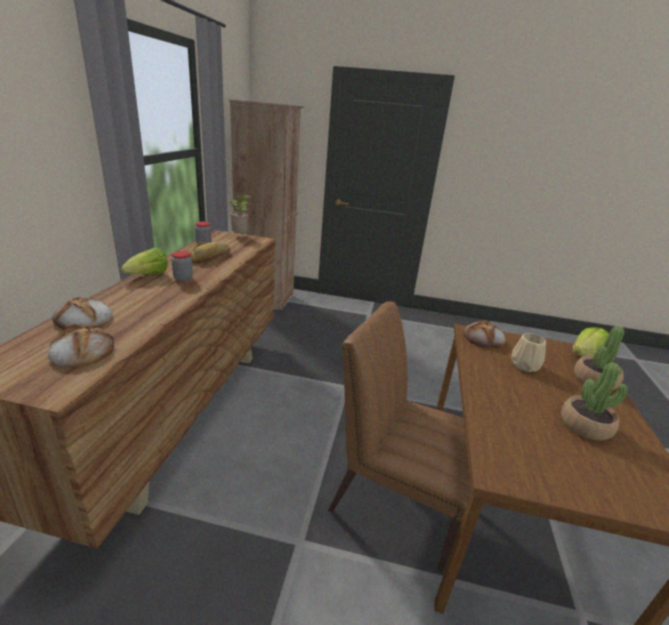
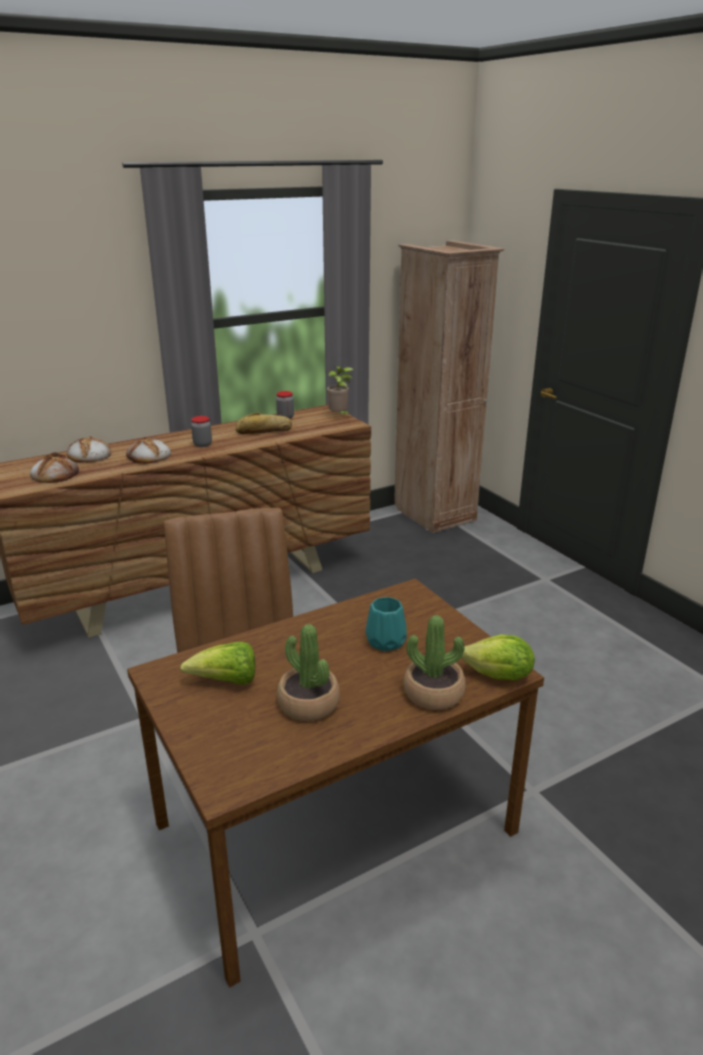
camera: 50 degrees right, 0 degrees up
(148, 275) = (185, 435): lettuce -> lettuce (226, 681)
(483, 338) = (408, 603): bread -> bread (148, 456)
(524, 365) = (387, 642): beige vase -> turquoise vase

